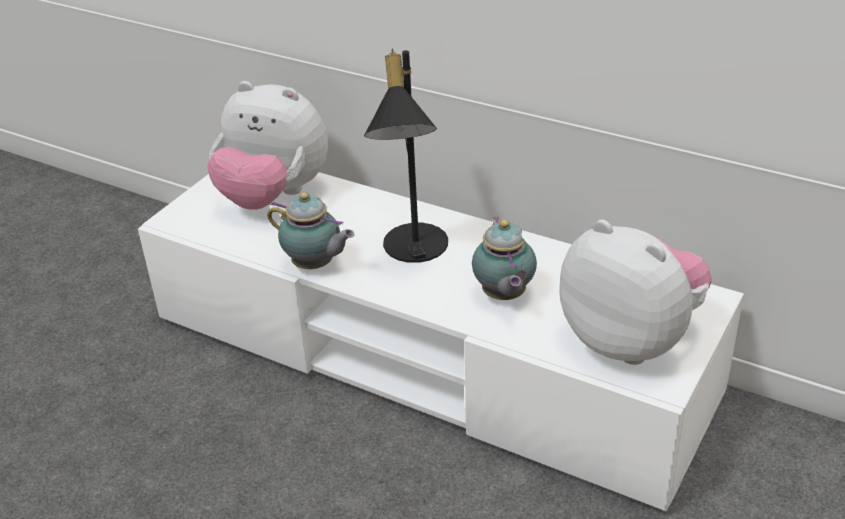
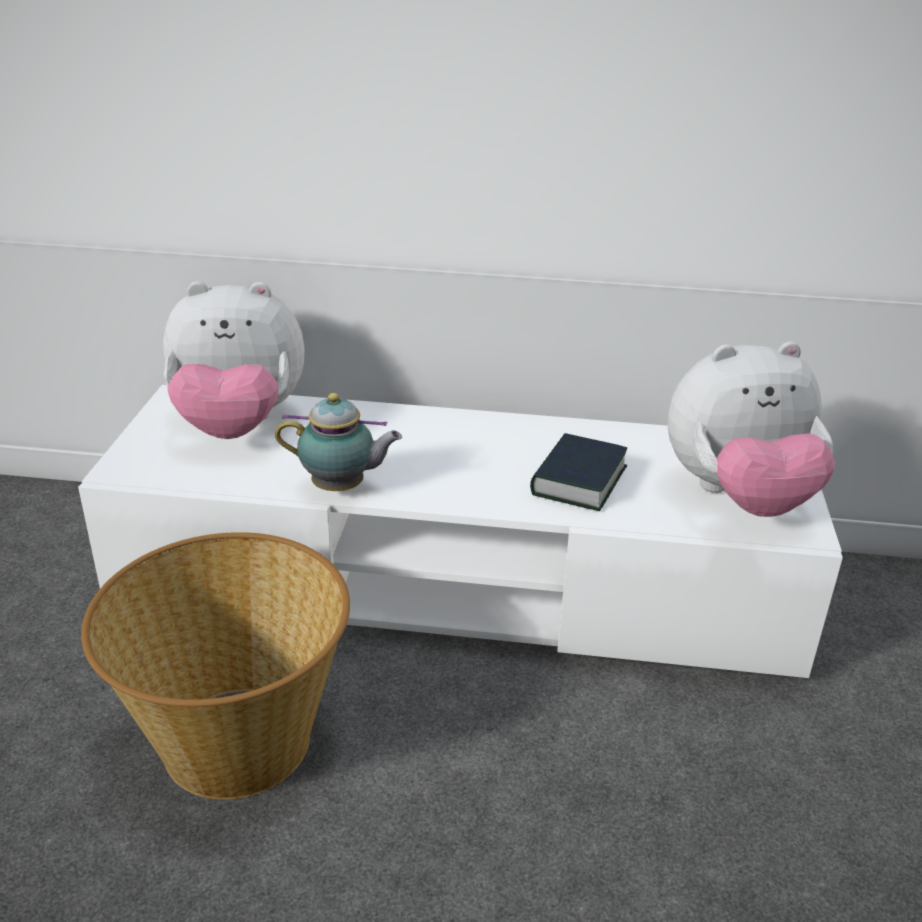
camera: 25 degrees left, 5 degrees down
(200, 440) = (236, 739): none -> basket
(412, 251) = (444, 454): black table lamp -> none
(503, 296) = (578, 481): teapot -> book
(631, 339) = (738, 497): plush toy -> plush toy turned 150 degrees clockwise

